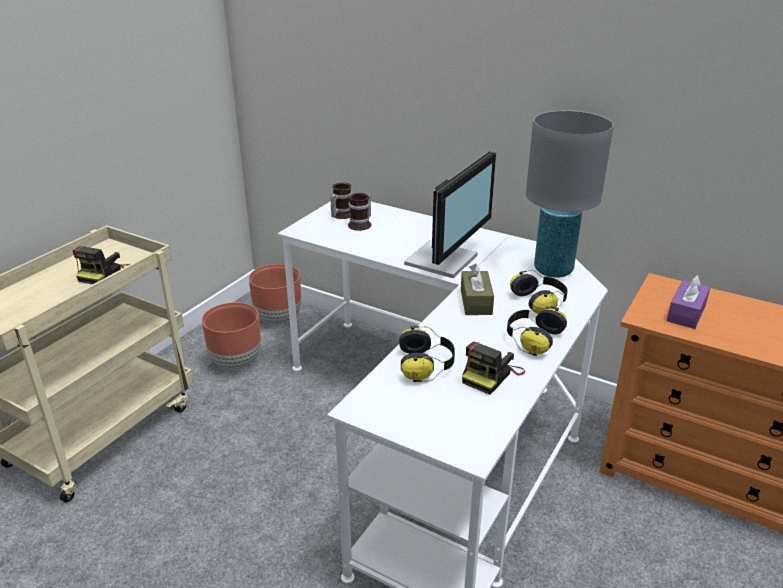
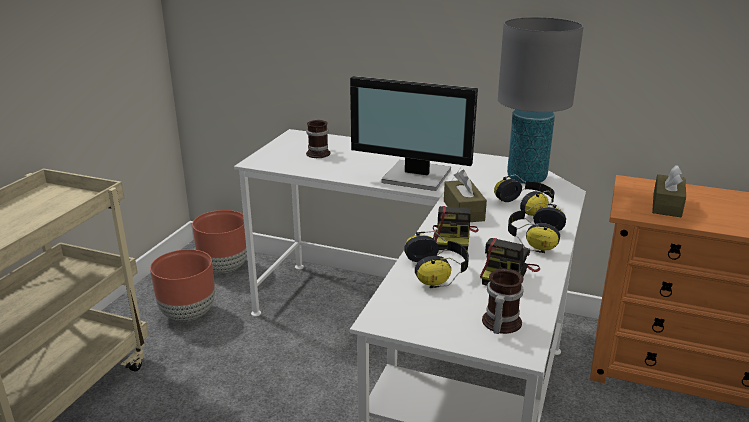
camera: 10 degrees left, 5 degrees down
(105, 273) = (51, 215): camera -> camera (454, 238)
(340, 215) = (294, 146): mug -> mug (499, 324)
(444, 260) = (416, 177): monitor -> monitor turned 90 degrees clockwise
(686, 313) = (667, 205): purple tissue box -> brown tissue box

